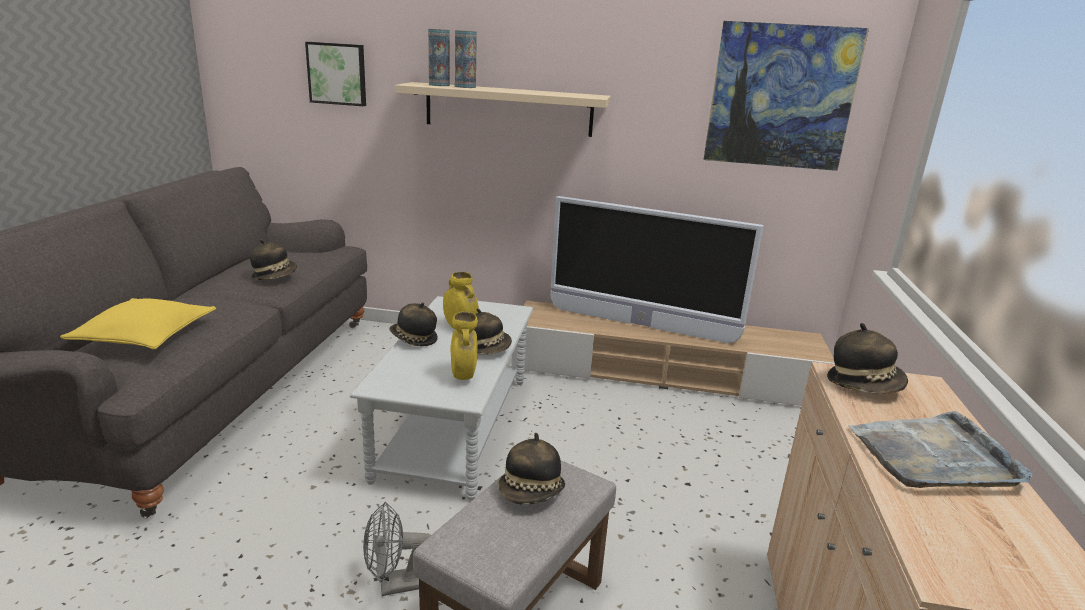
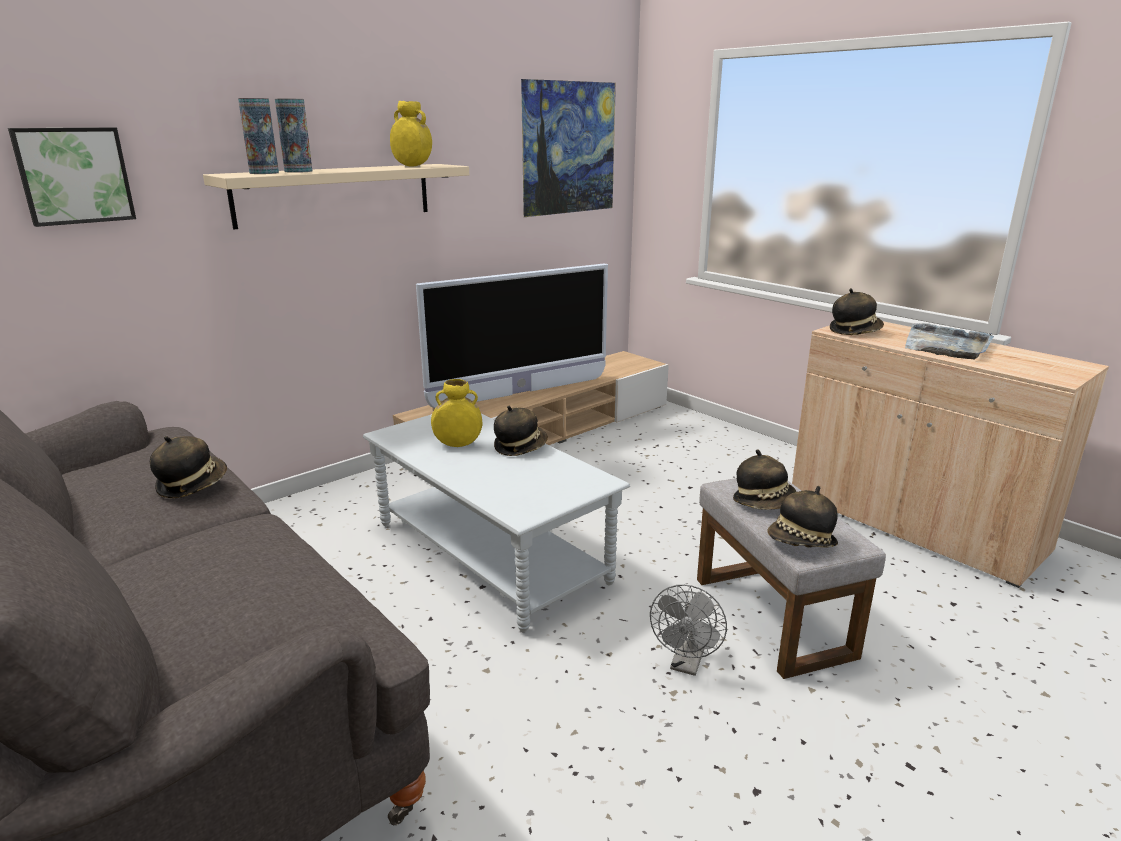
camera: 50 degrees left, 0 degrees up
(145, 336) = (234, 606): yellow pillow -> none
(413, 339) = (448, 471): hat -> hat (801, 543)
(463, 376) = (558, 471): yellow vase -> yellow vase (412, 166)

